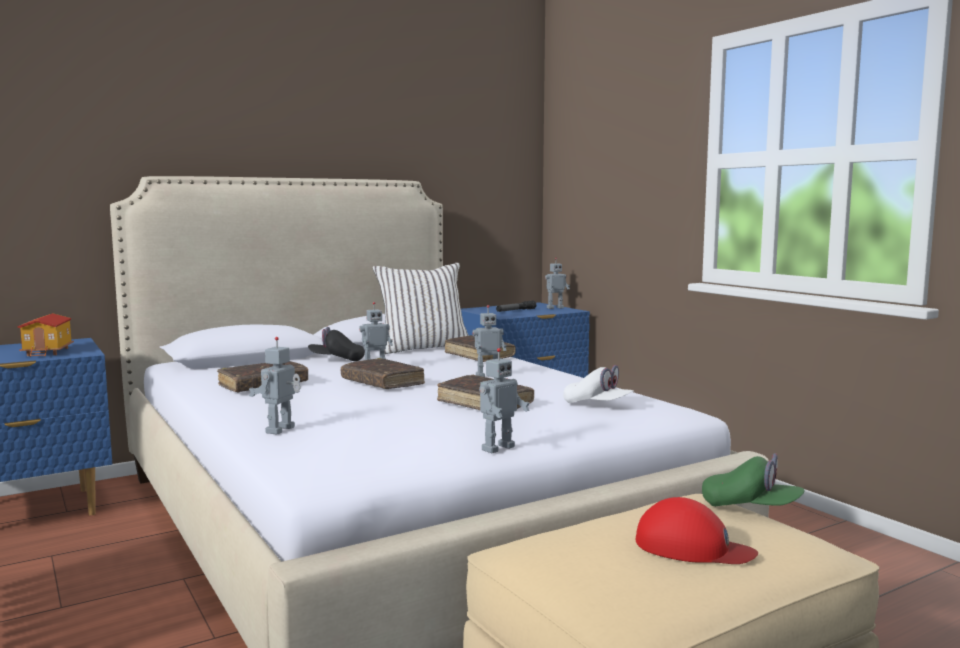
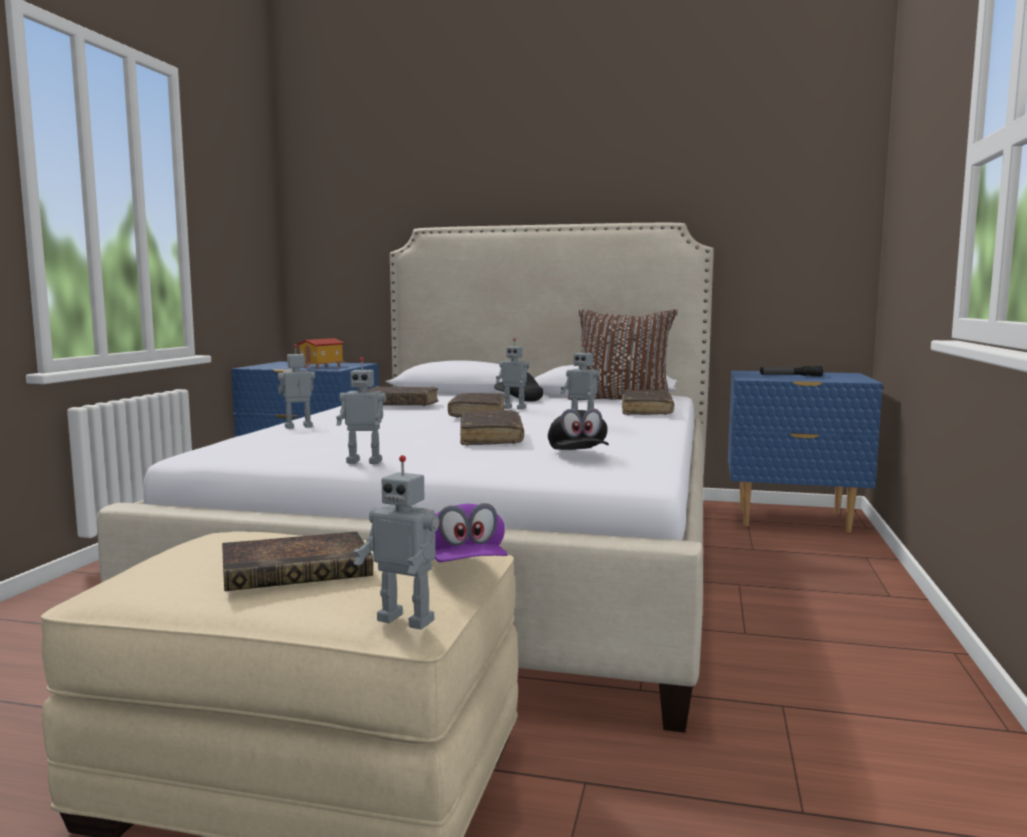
camera: 45 degrees right, 0 degrees up
(423, 348) = (621, 401): white pillow -> brown pillow
(554, 308) = (851, 377): toy robot -> toy robot (407, 619)
(597, 405) = (578, 456): white cap -> black cap
(692, 547) = (300, 569): red cap -> book
(750, 507) = (464, 568): green cap -> purple cap

